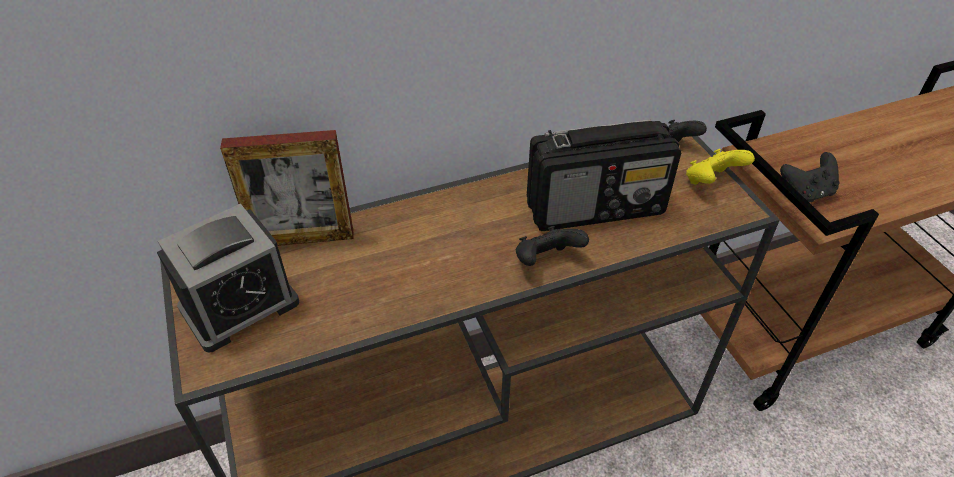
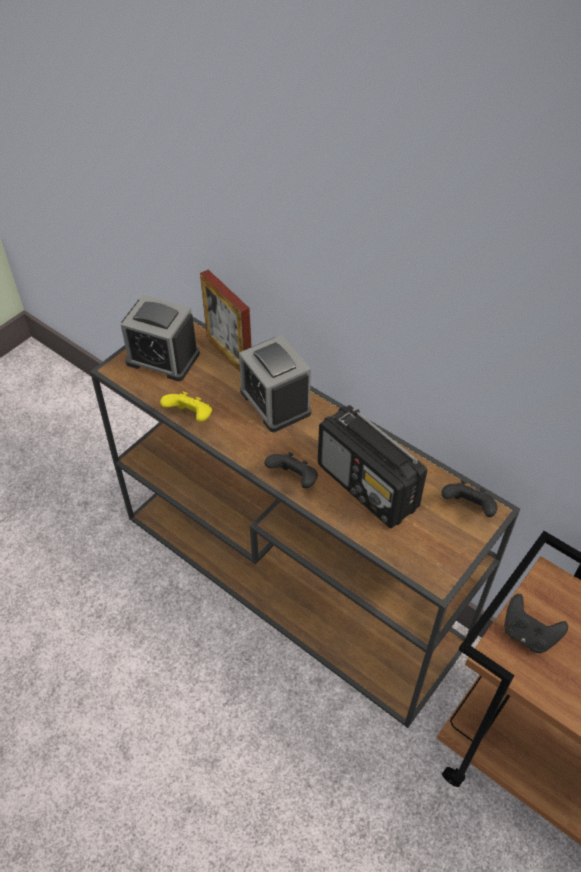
camera: 60 degrees right, 5 degrees up
(417, 228) = (275, 402): none -> alarm clock
(711, 182) = (454, 549): yellow game controller -> yellow game controller (190, 417)

